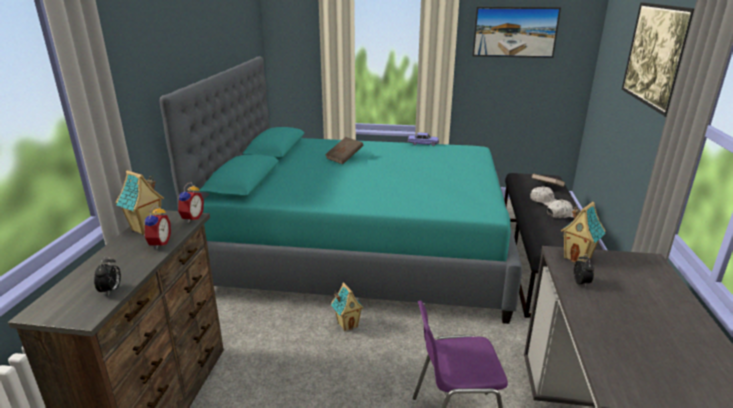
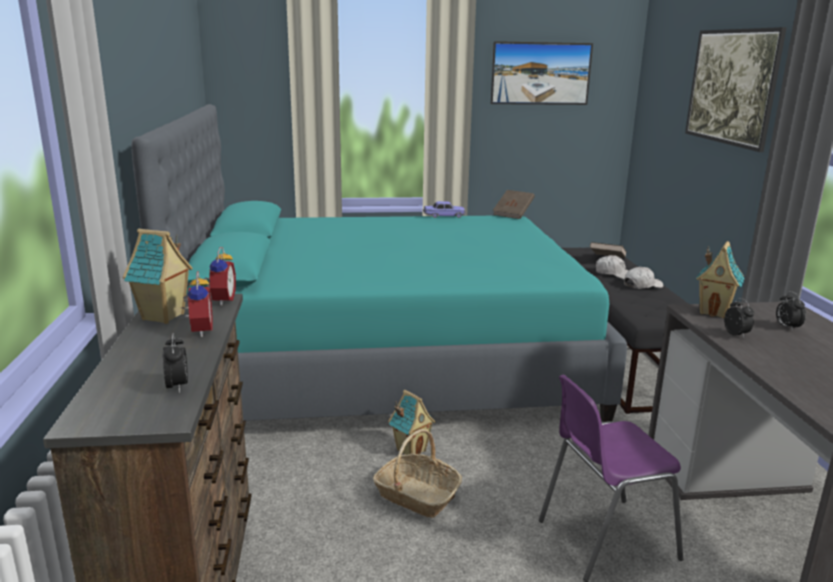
camera: 15 degrees left, 5 degrees down
(335, 361) = (416, 495): none -> basket
(344, 158) = (353, 236): brown book -> brown book (513, 214)
(633, 280) = (786, 327): none -> alarm clock

